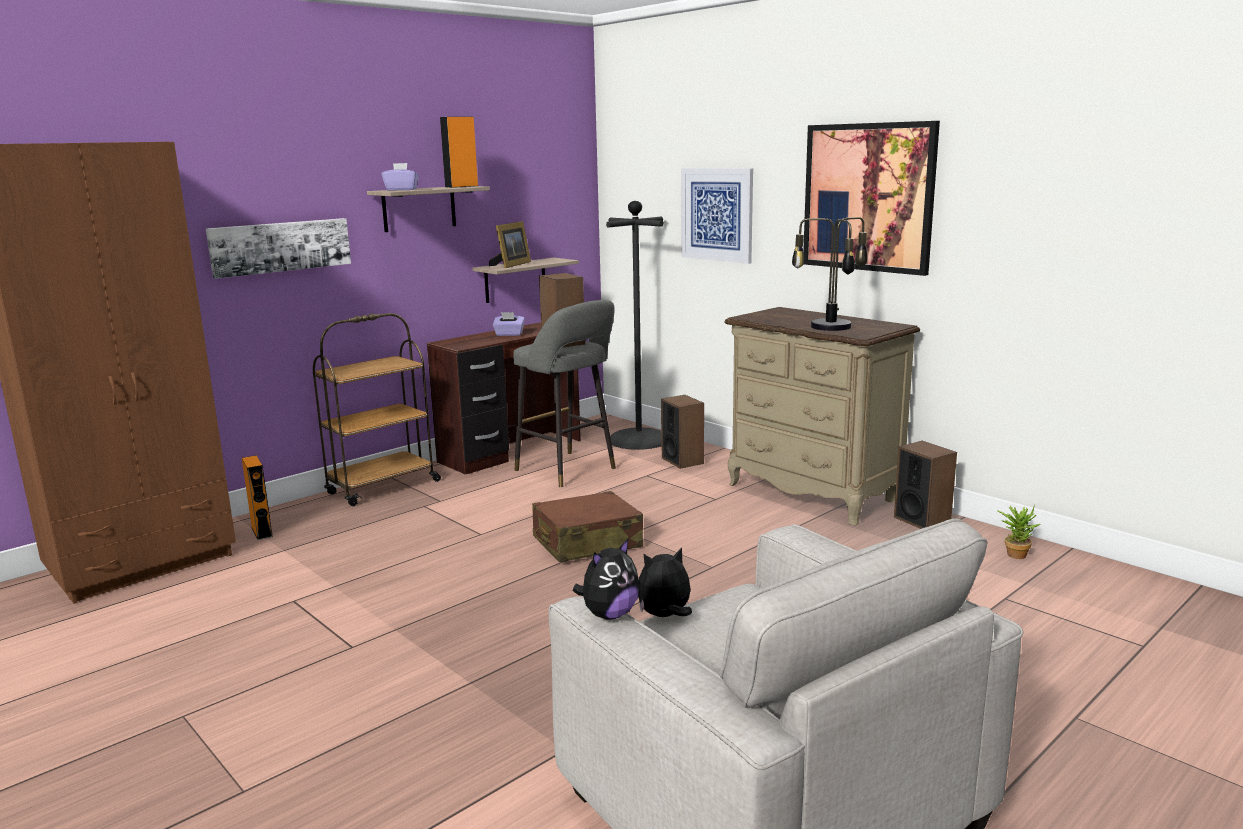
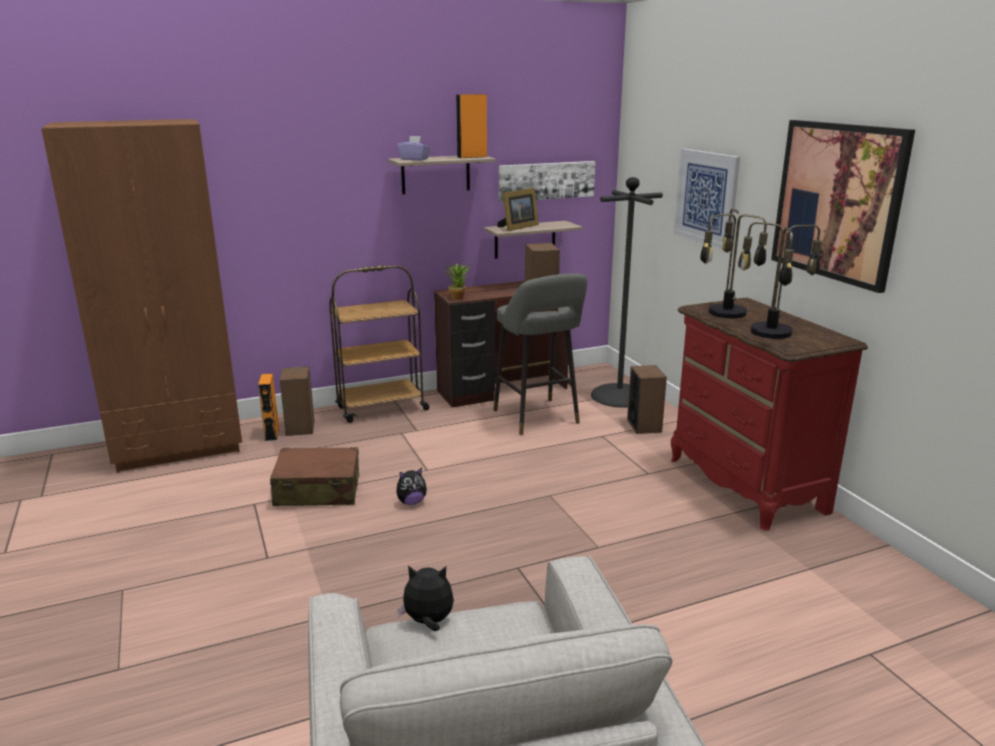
camera: 20 degrees right, 5 degrees up
(280, 246) = (309, 204): picture -> picture (546, 181)
(509, 334) = (507, 289): purple tissue box -> none
(586, 543) = (506, 497): brown suitcase -> brown suitcase (317, 490)
(609, 614) = (341, 622): plush toy -> plush toy (411, 502)
(775, 318) = (726, 313): none -> table lamp
(810, 494) = (743, 485): beige dresser -> red dresser
(922, 520) = (839, 539): speaker -> speaker (300, 427)
(1015, 553) = (917, 602): potted plant -> potted plant (458, 297)

